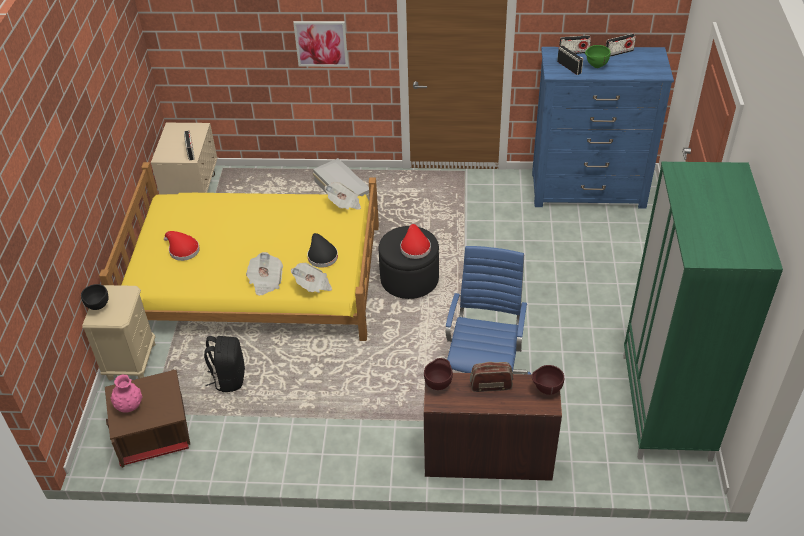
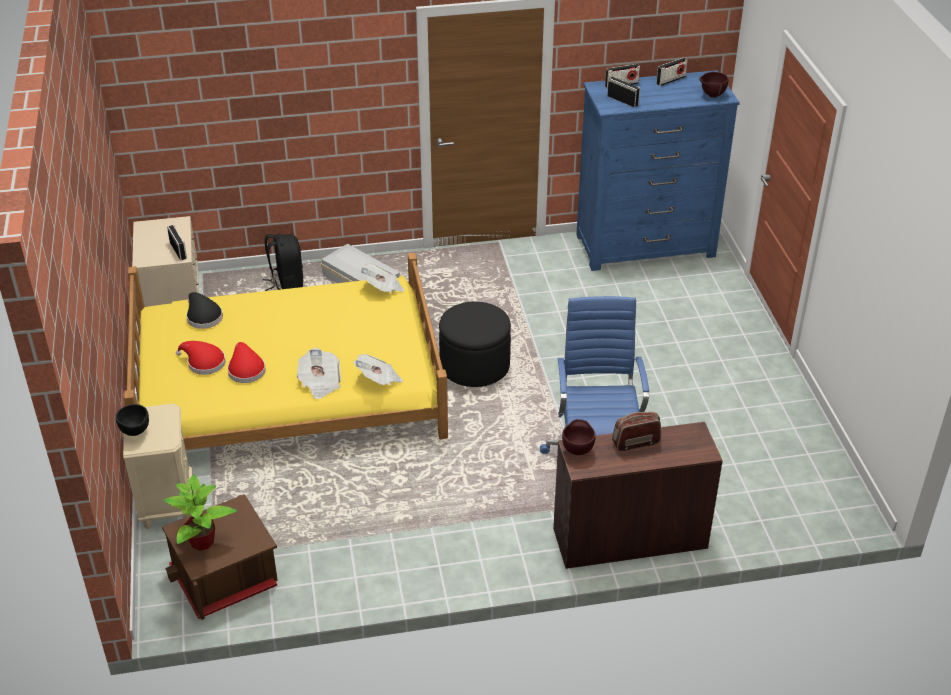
camera: 15 degrees left, 5 degrees down
(129, 406) = (202, 542): pink vase -> potted plant
(229, 378) = (297, 503): black backpack -> black backpack (286, 282)
(321, 43) = (327, 103): picture -> none
(321, 255) = (377, 346): black hat -> black hat (203, 317)
(415, 247) = (483, 323): red hat -> red hat (246, 369)
(546, 389) = (696, 437): brown bowl -> brown bowl (711, 95)
(595, 66) = (650, 96): green bowl -> none
(666, 406) = (804, 455): green wardrobe -> none

